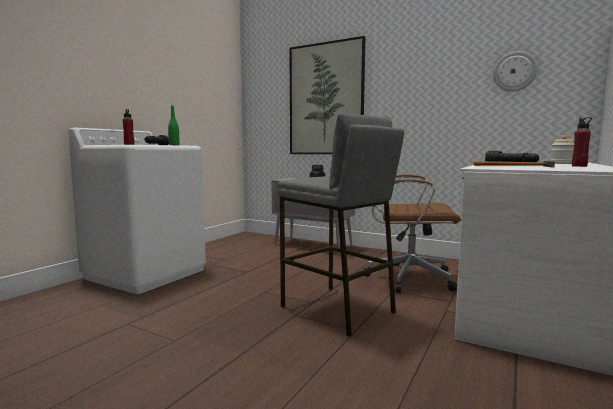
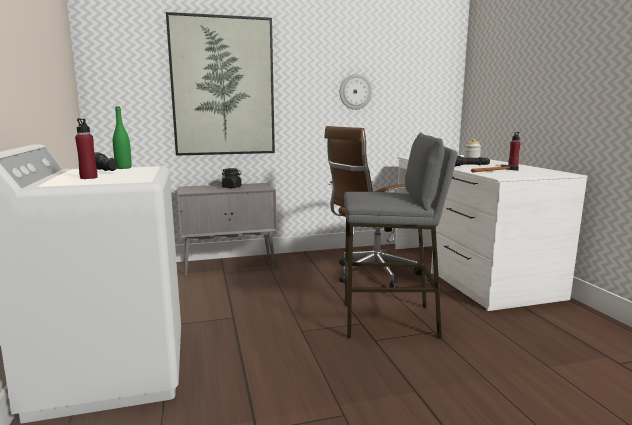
camera: 45 degrees left, 5 degrees up
(514, 71) = (408, 77): wall clock -> wall clock (355, 92)

